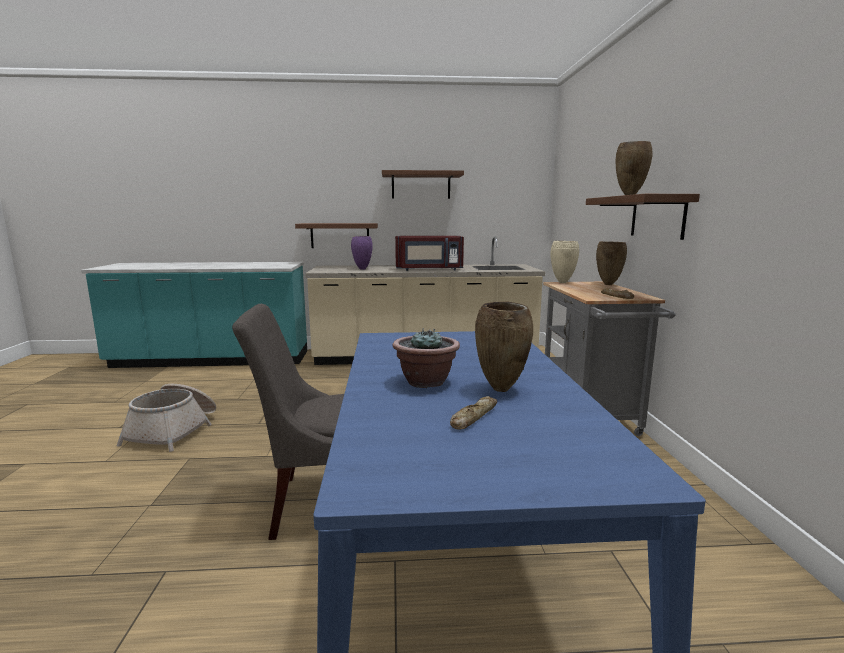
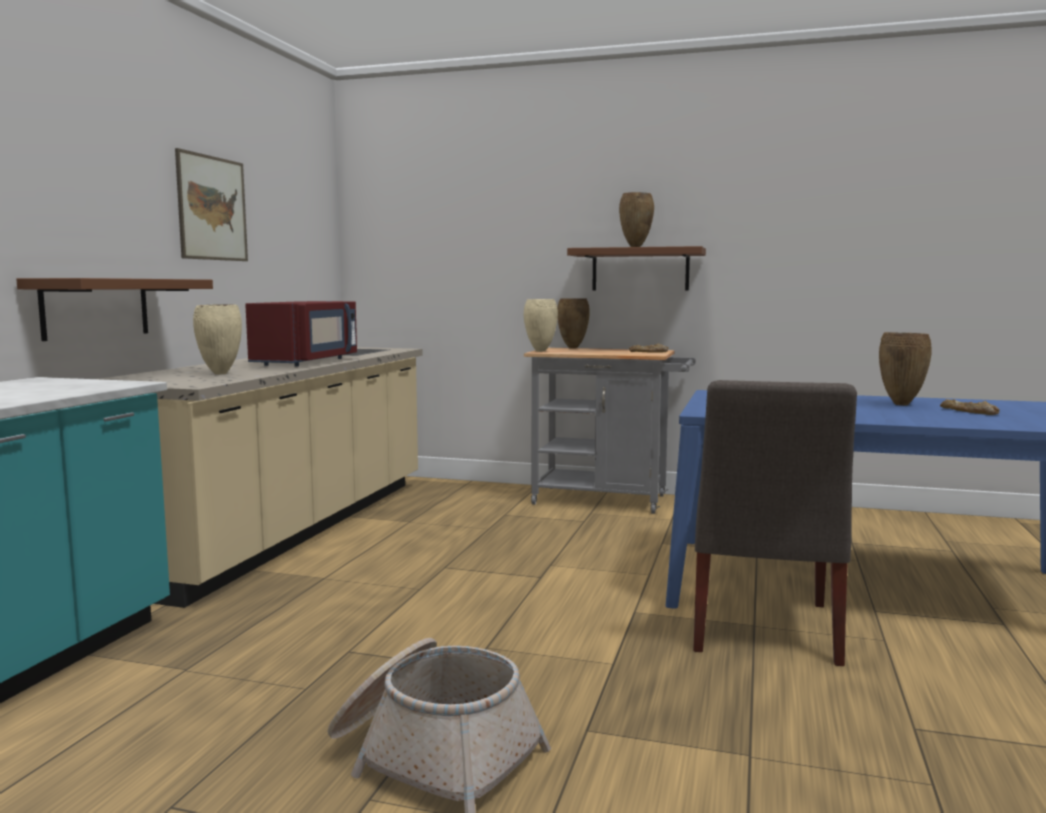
camera: 70 degrees left, 5 degrees down
(362, 269) = (220, 374): purple vase -> beige vase
(421, 185) = (212, 208): brown shelf -> picture
(425, 382) = (885, 413): potted plant -> none

